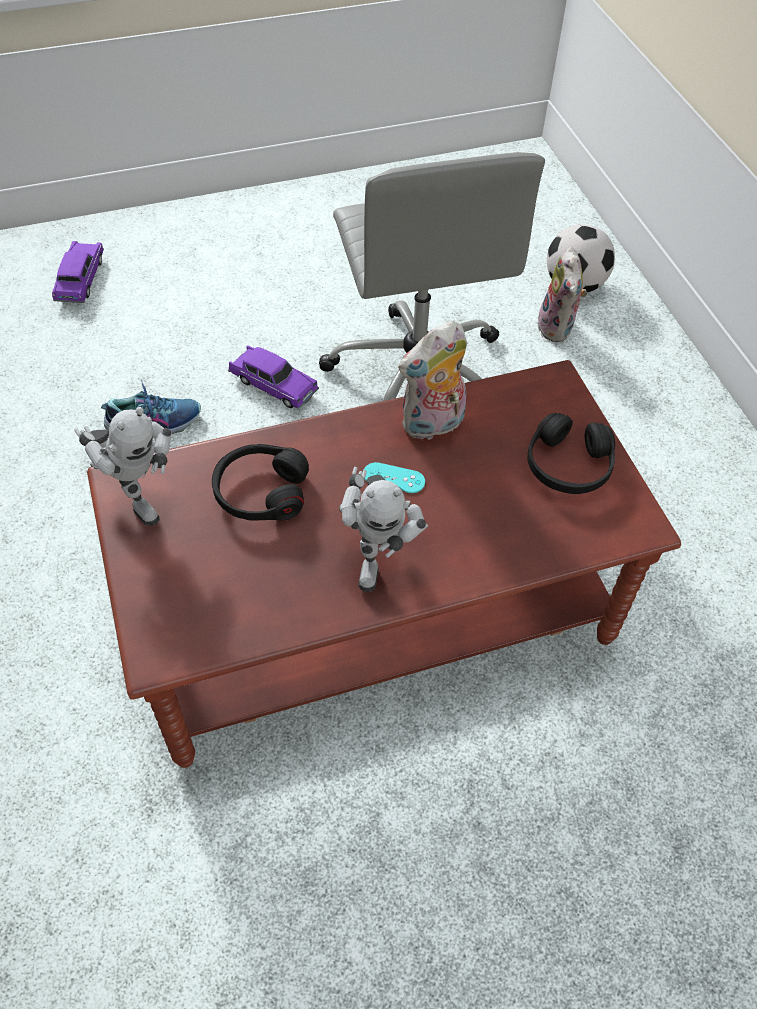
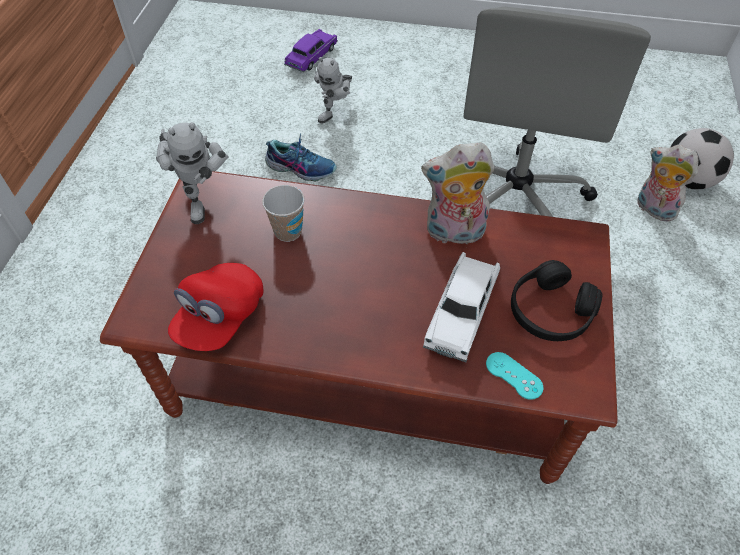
camera: 30 degrees right, 0 degrees up
(251, 612) = (220, 317): none -> red cap
(261, 492) = (288, 231): black headphones -> cup
(273, 385) = (398, 173): purple toy car -> none
(378, 555) = (342, 316): toy robot -> toy robot (336, 113)
(393, 478) = (395, 262): turquoise game controller -> turquoise game controller (514, 375)
(490, 503) = (461, 314): none -> white toy car
(558, 328) = (653, 209): plush toy -> plush toy turned 105 degrees clockwise

